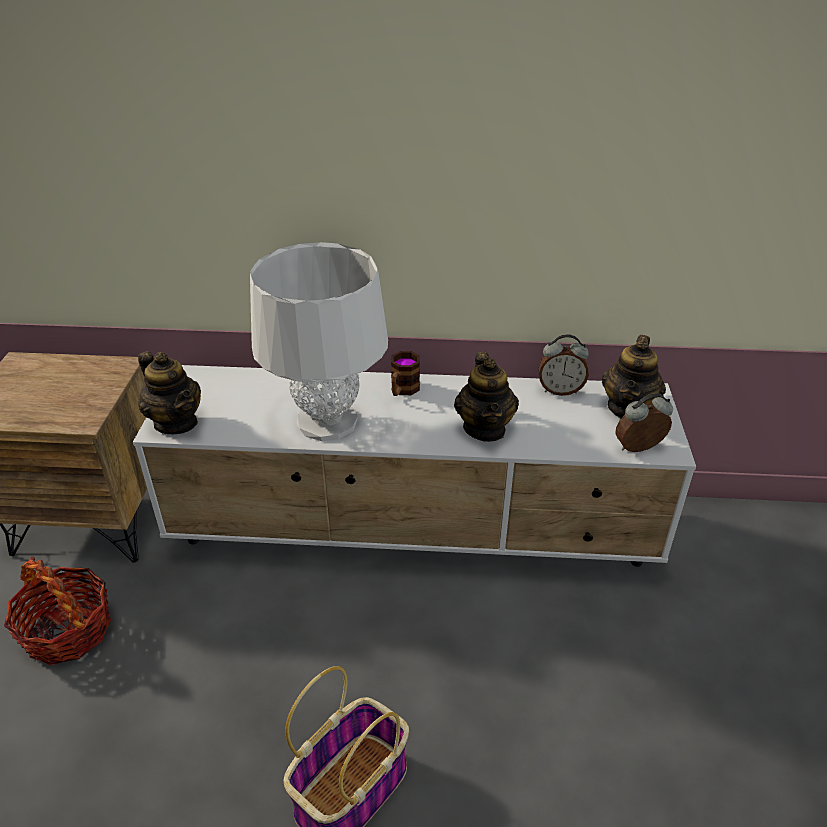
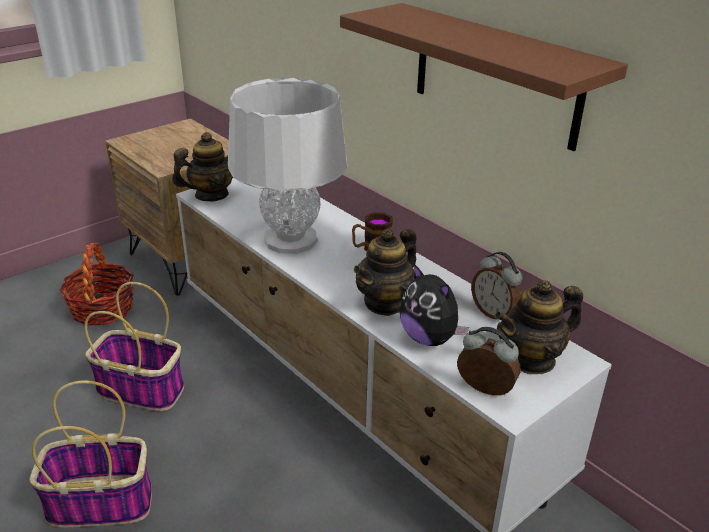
camera: 45 degrees right, 5 degrees down
(176, 422) = (211, 195): teapot -> teapot turned 120 degrees counterclockwise
(238, 670) = (142, 389): none -> basket
(520, 180) = (495, 75): none -> brown shelf
(554, 435) = (429, 338): none -> plush toy

